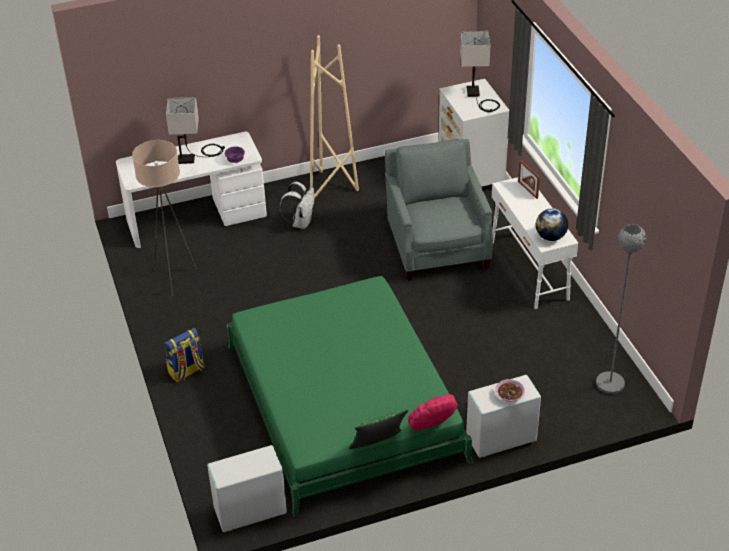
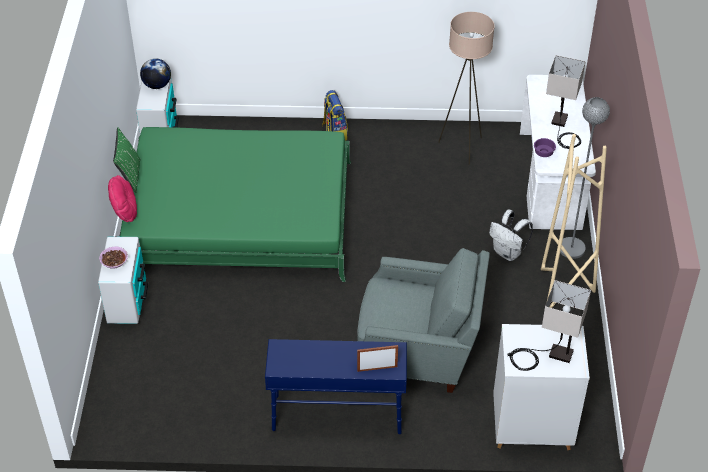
camera: 110 degrees right, 5 degrees up
(528, 271) = (337, 413): white console table -> blue console table
(550, 237) = (286, 356): globe -> globe (157, 85)
(610, 384) = (139, 413): grey floor lamp -> grey floor lamp (571, 248)

